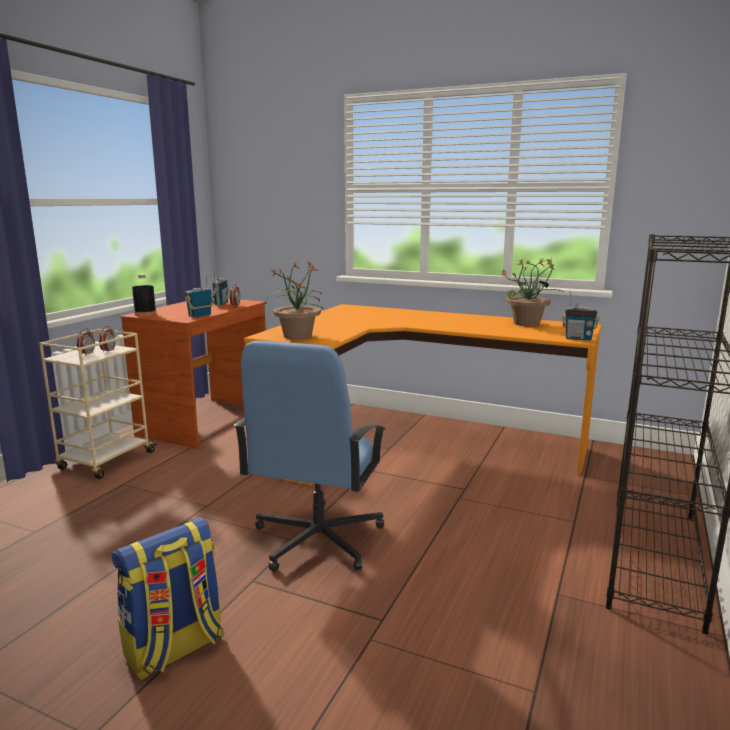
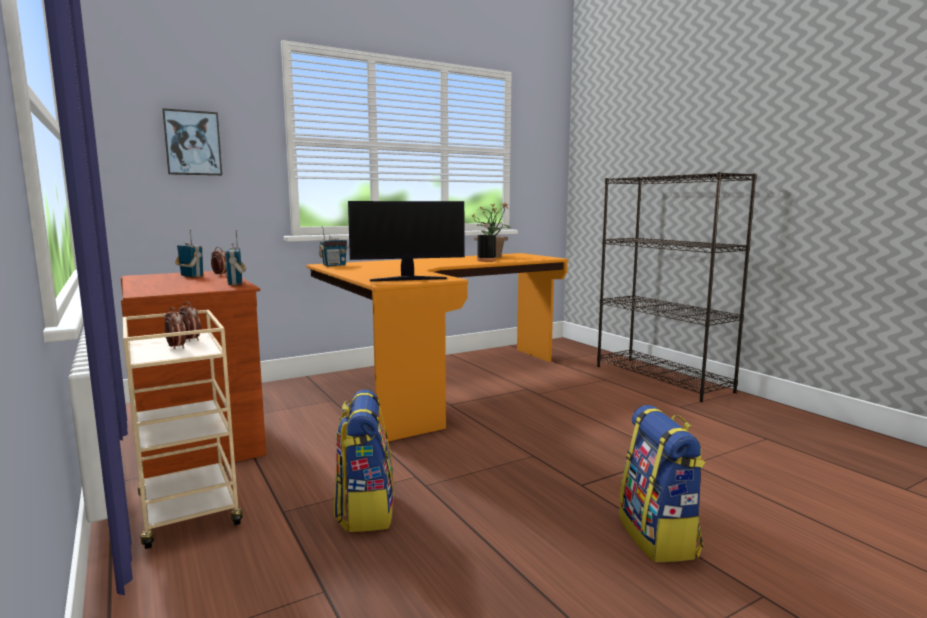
camera: 55 degrees left, 5 degrees down
(140, 507) = (365, 510): none -> backpack
(145, 314) = (154, 292): black bottle -> black bottle (486, 260)
(277, 195) = (192, 143): none -> picture
(297, 336) = (408, 279): potted plant -> monitor
(316, 540) = (543, 448): blue office chair -> none
(578, 339) = (550, 258): radio -> radio (334, 265)

